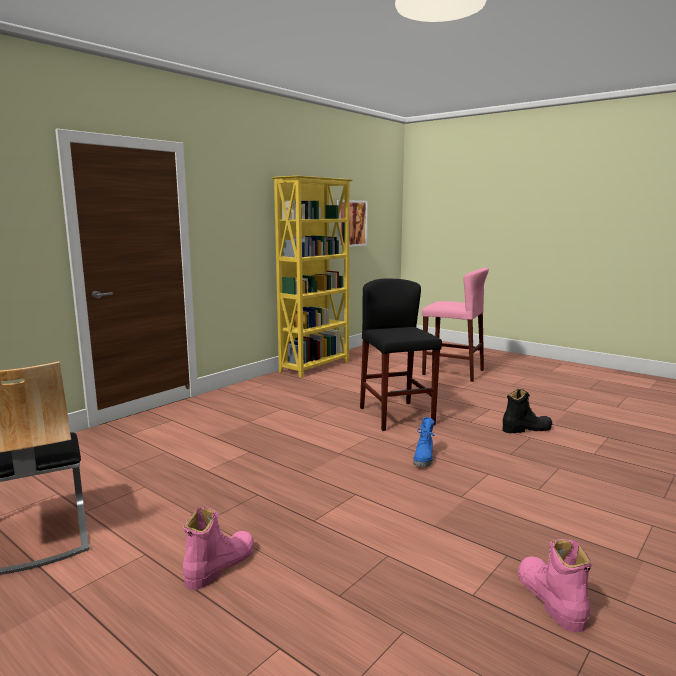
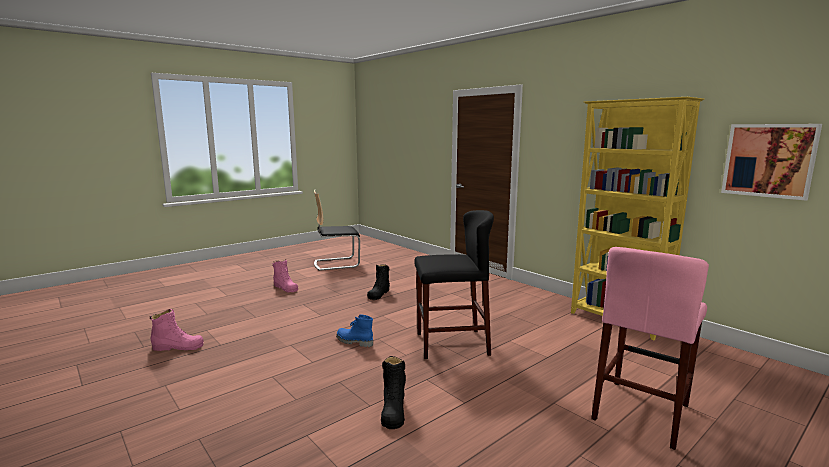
camera: 100 degrees right, 0 degrees up
(254, 464) = (379, 294): none -> black boot

